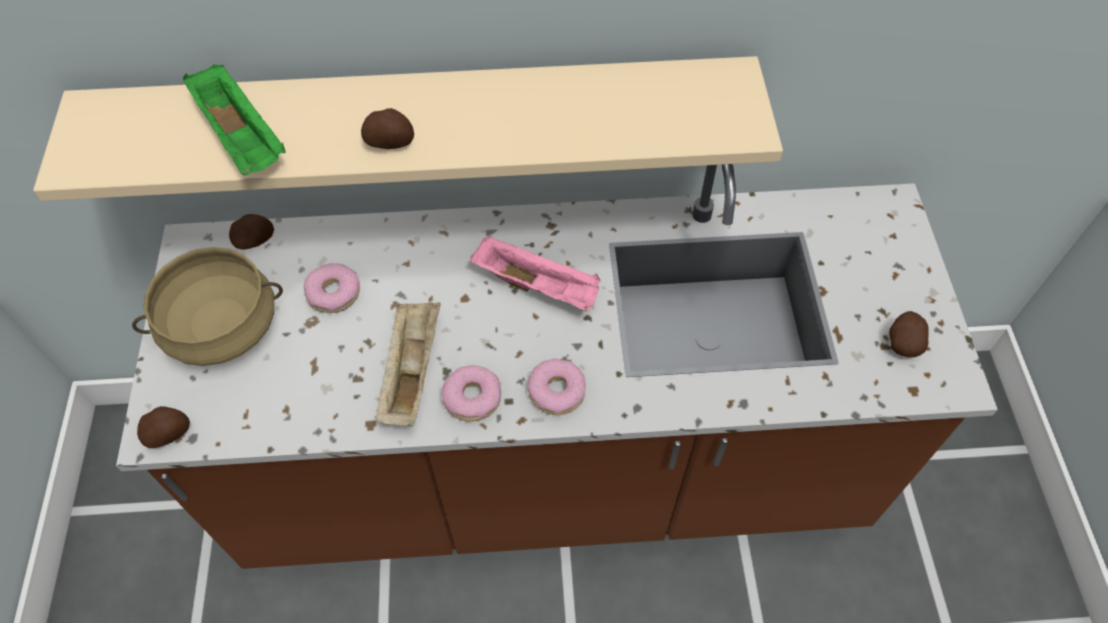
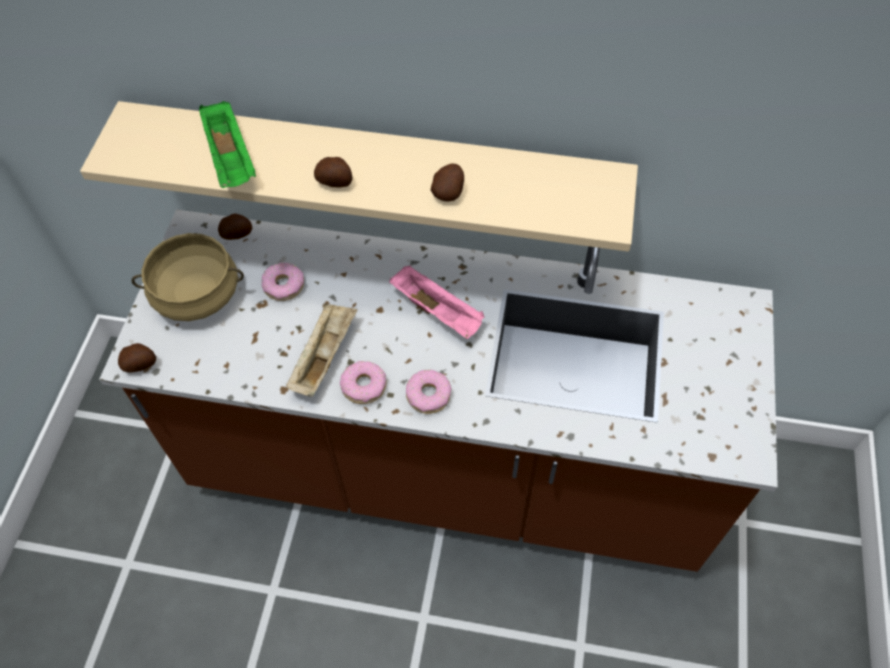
camera: 15 degrees right, 0 degrees up
(903, 342) = (716, 417): potato -> potato (449, 192)

